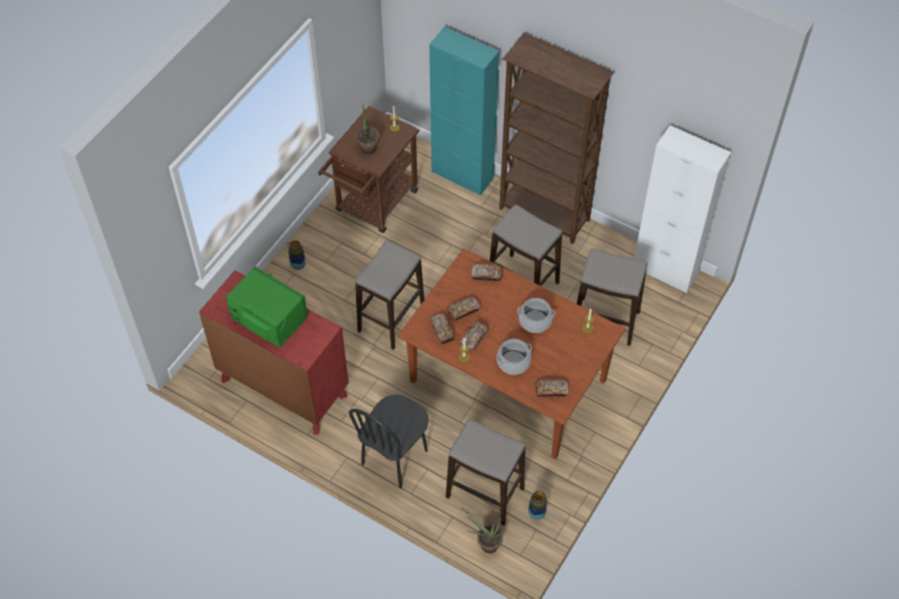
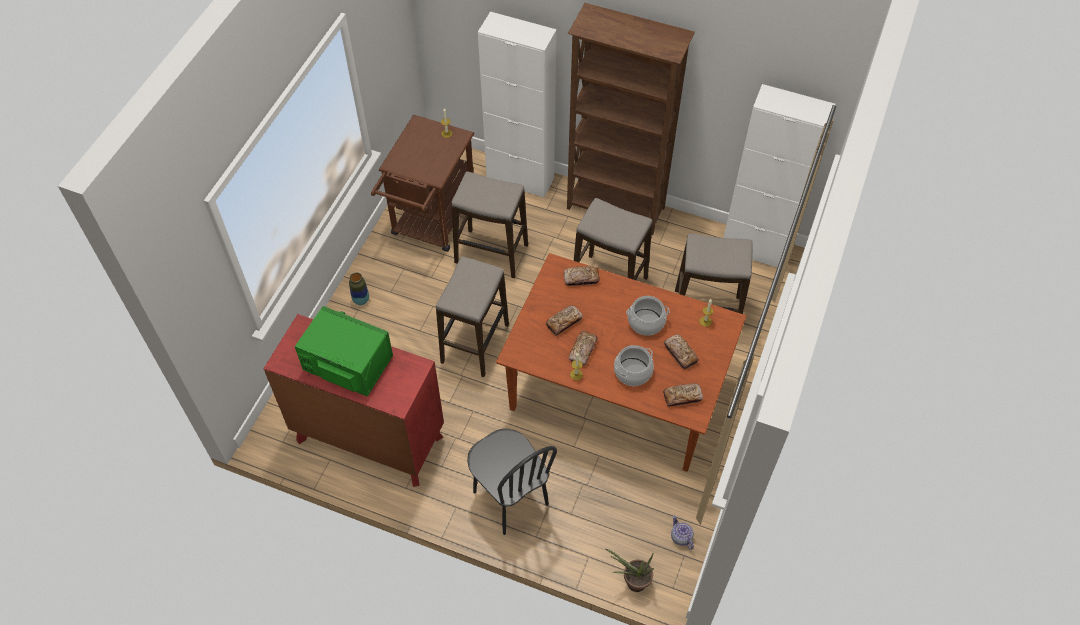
camera: 10 degrees left, 0 degrees up
(368, 151) = (422, 162): potted plant -> none
(395, 457) = (510, 498): black chair -> black chair turned 60 degrees counterclockwise
(442, 330) = (545, 348): bread -> bread (680, 353)
(462, 175) = (520, 179): turquoise cabinet -> white cabinet
(485, 493) = (618, 523): stool -> stool (491, 254)
(536, 514) = (680, 537): vase -> teapot

